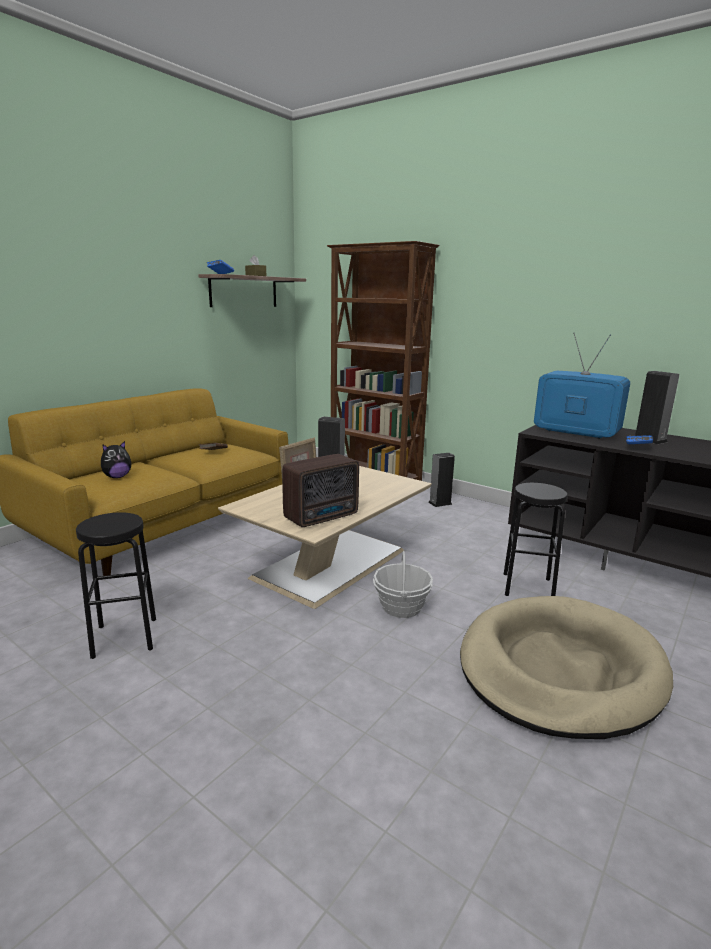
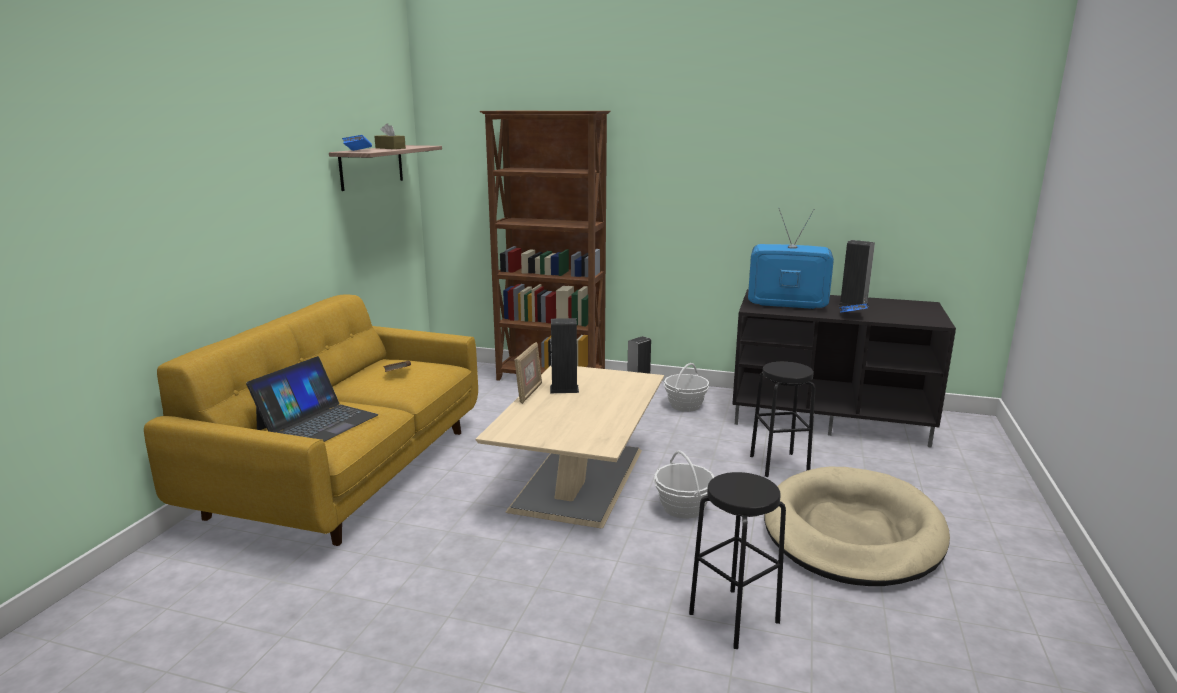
camera: 20 degrees left, 0 degrees up
(117, 477) = (317, 422): plush toy -> laptop
(125, 637) = (429, 603): black stool -> black stool (734, 617)
(323, 517) = (597, 429): radio -> none
(474, 520) = (685, 405): none -> basket

